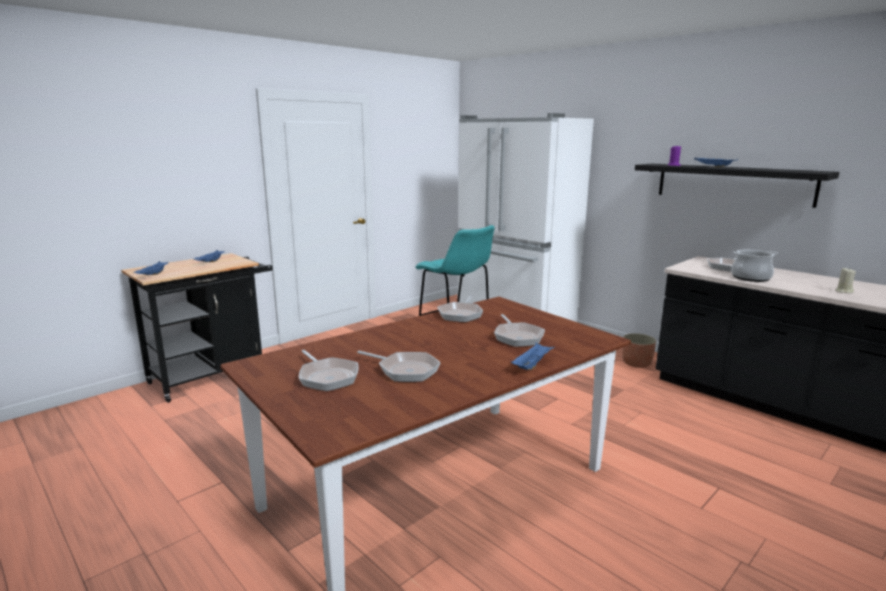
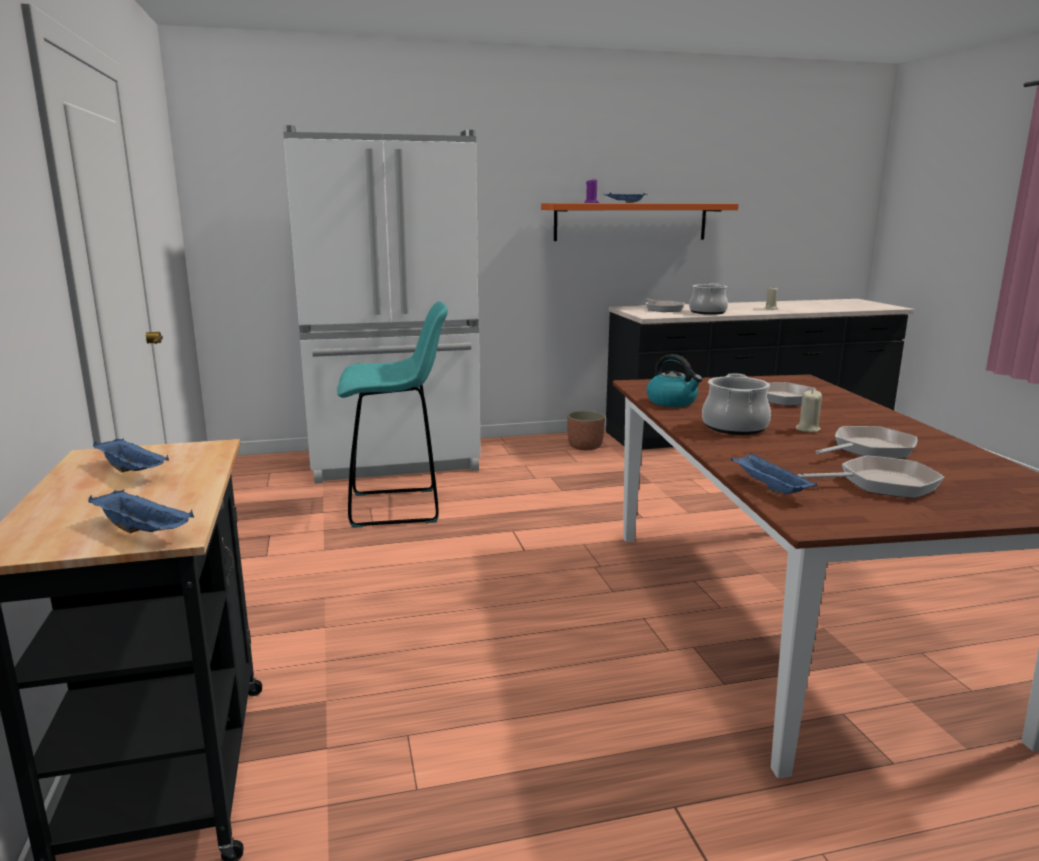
camera: 60 degrees left, 0 degrees up
(418, 333) = (734, 427): none -> cooking pot
(438, 351) = (807, 429): none -> beige candle
(461, 314) = (672, 402): frying pan -> kettle
(532, 365) = (869, 408): blue tray -> blue tray (768, 487)
(732, 184) = (631, 221): black shelf -> orange shelf

